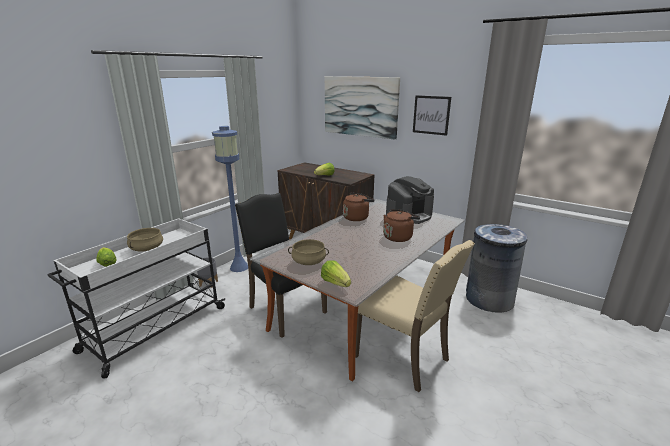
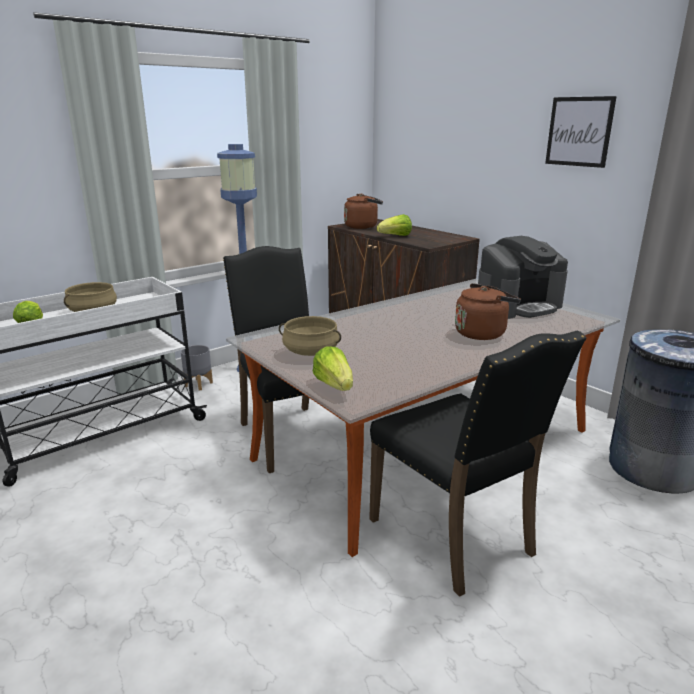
camera: 15 degrees right, 0 degrees up
(357, 217) = (427, 300): brown kettle -> brown kettle (363, 226)
(360, 106) = (464, 123): picture -> none
(404, 357) = (455, 536): beige chair -> black chair

